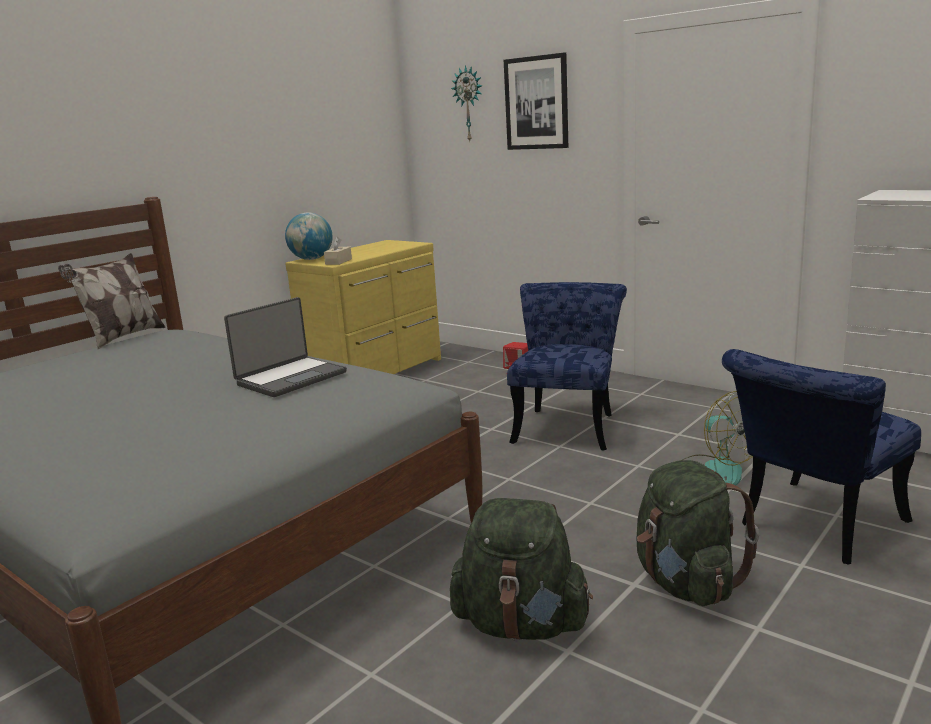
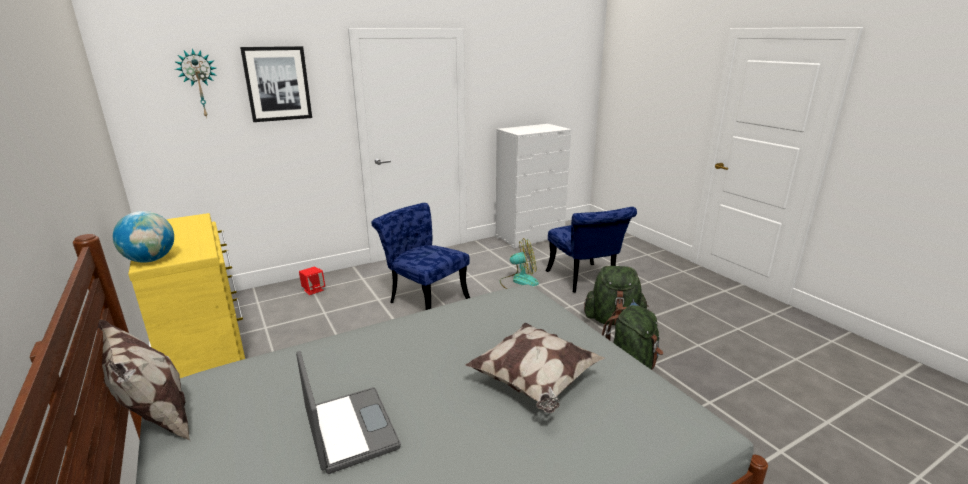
camera: 70 degrees left, 5 degrees up
(169, 420) = (534, 383): none -> pillow
(290, 378) = (479, 324): laptop -> laptop (349, 430)
(338, 261) = (199, 251): beige tissue box -> none

